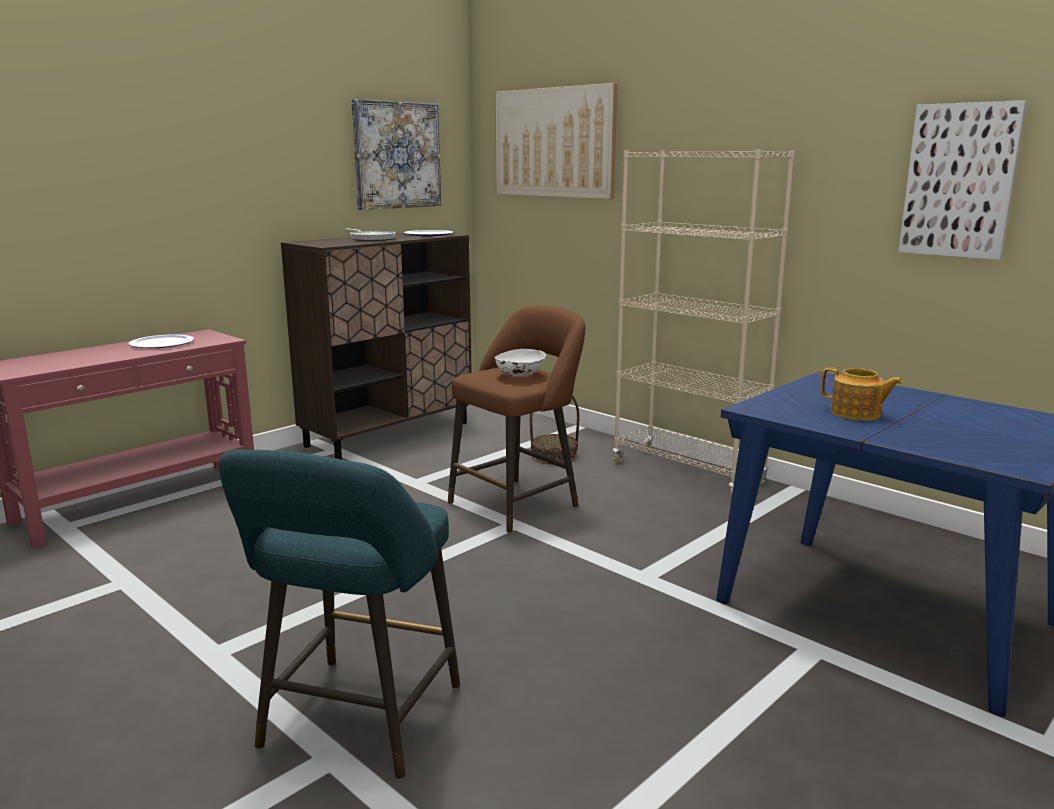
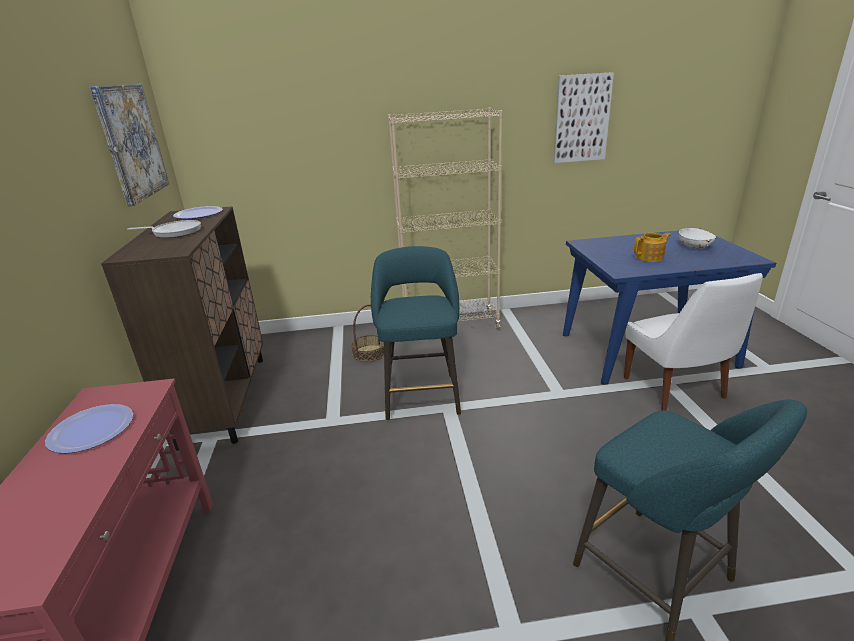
camera: 50 degrees left, 10 degrees up
(518, 503) = (421, 394): brown stool -> turquoise stool
(520, 375) = (424, 304): white bowl -> white bowl (695, 247)
(554, 143) = (271, 113): picture -> none
(802, 661) = (676, 390): none -> white chair

